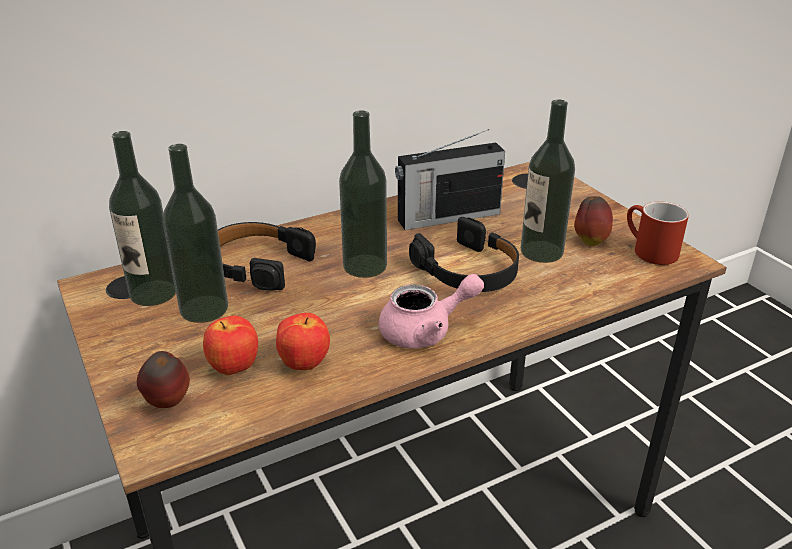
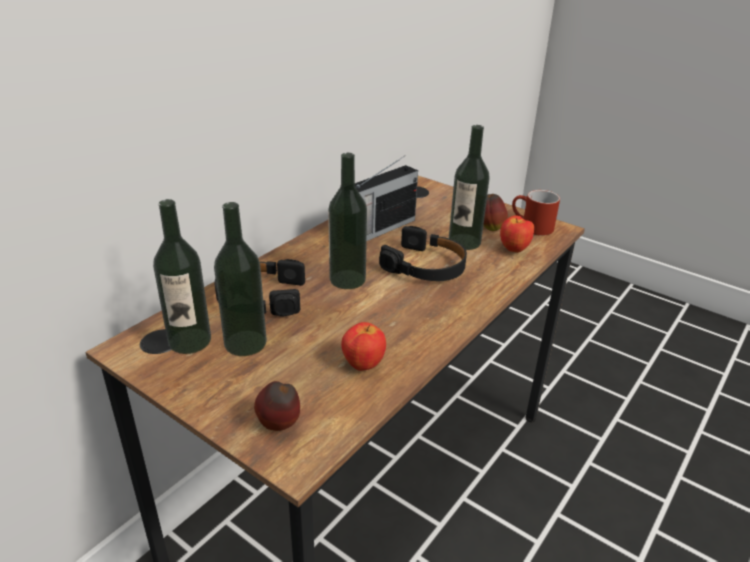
camera: 25 degrees left, 0 degrees up
(234, 369) = (311, 383): apple -> apple (514, 250)
(426, 331) = (431, 317): pink teapot -> none

